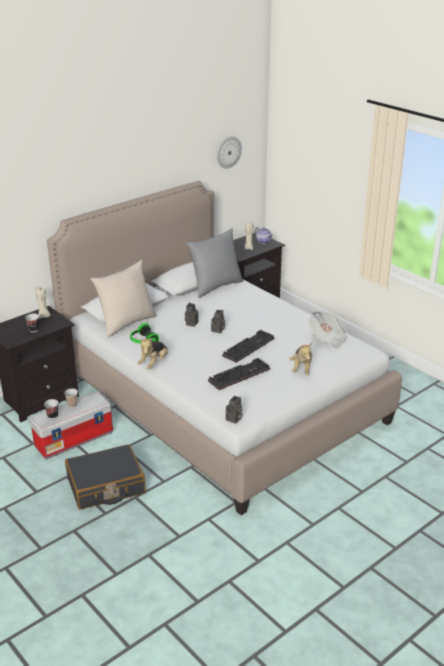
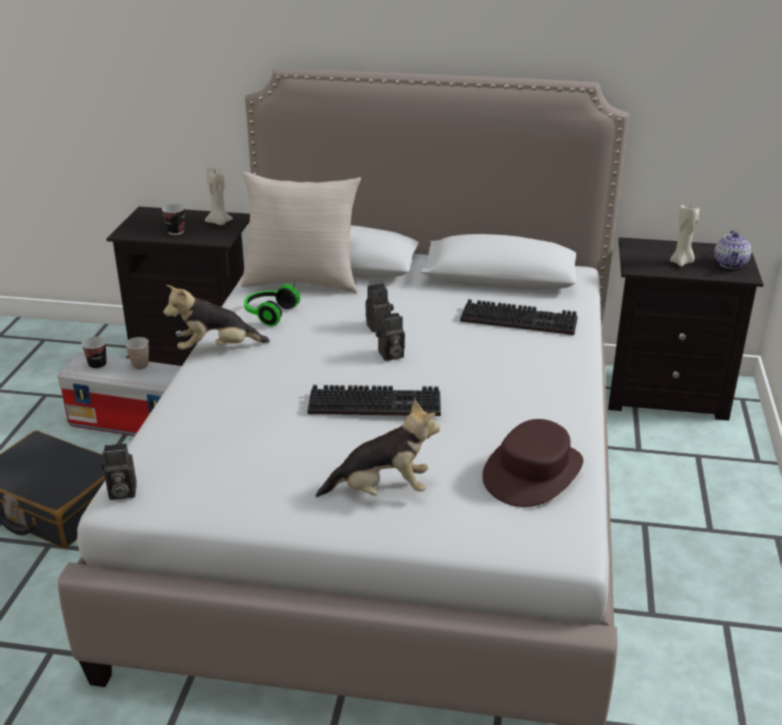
camera: 50 degrees right, 0 degrees up
(215, 286) = (525, 295): grey pillow -> none
(228, 152) = (701, 45): wall clock -> none
(239, 374) = (271, 433): keyboard -> keyboard (521, 319)
(301, 369) = (382, 490): plush toy -> plush toy turned 150 degrees counterclockwise
(327, 339) = (533, 472): newspaper -> brown hat

